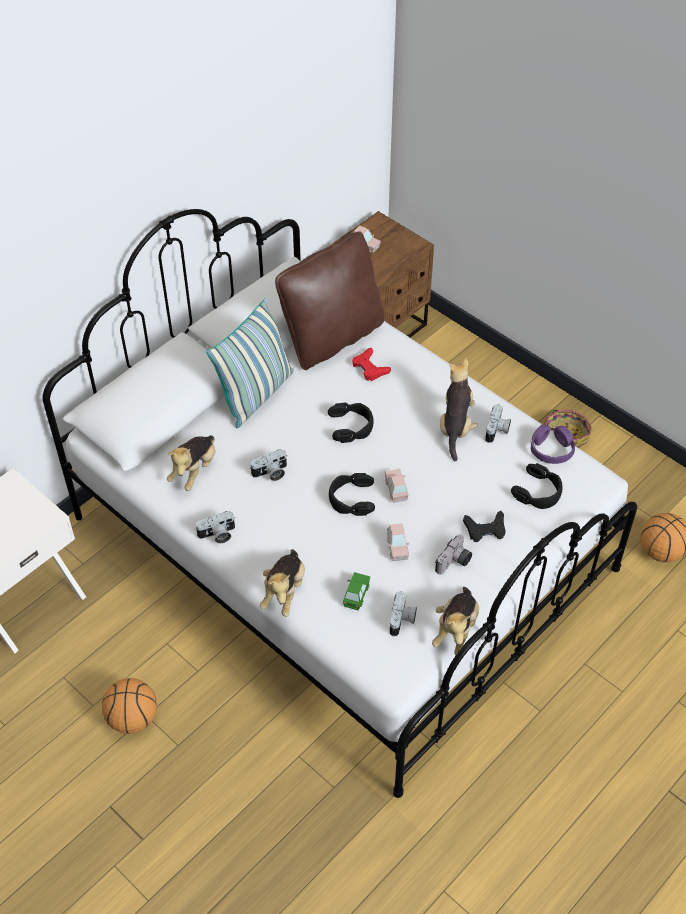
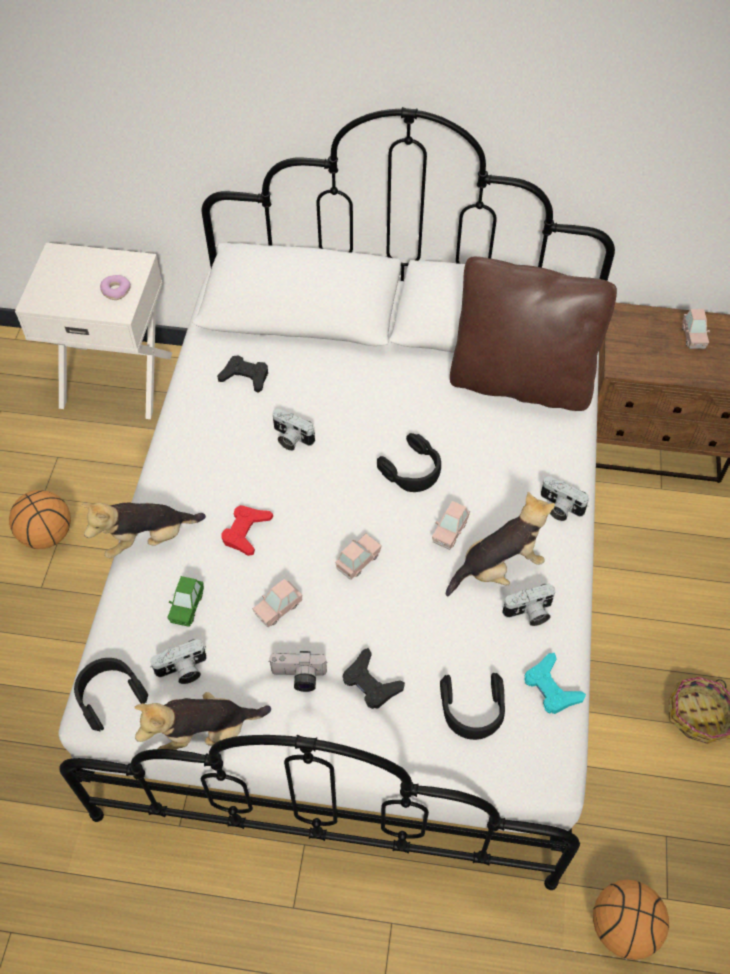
camera: 55 degrees right, 5 degrees up
(26, 509) = (116, 291): none -> donut
(194, 470) = (245, 377): plush toy -> black game controller
(217, 535) = (179, 442): camera -> camera (559, 507)
(256, 395) = (383, 366): pillow -> none
(351, 499) = (313, 527): black headphones -> black headphones (109, 695)
(356, 595) = (187, 607): green toy car -> green toy car turned 120 degrees clockwise
(370, 368) = (509, 438): red game controller -> red game controller (246, 532)
(412, 434) = (450, 531): none -> pink toy car
(551, 449) = (551, 688): purple headphones -> turquoise game controller

